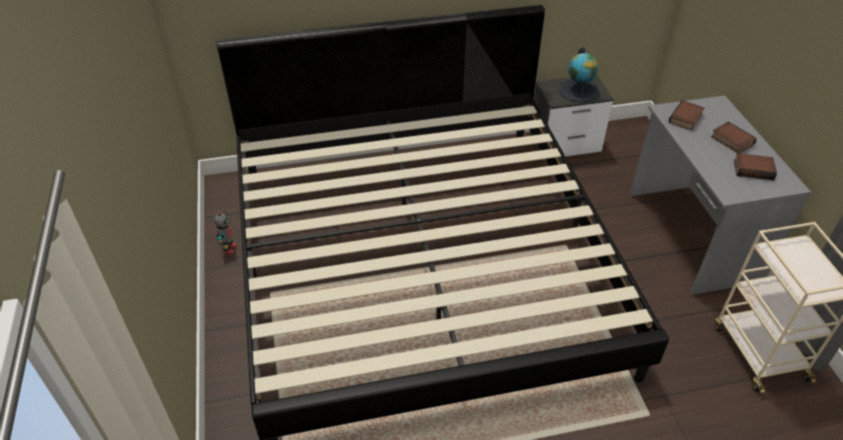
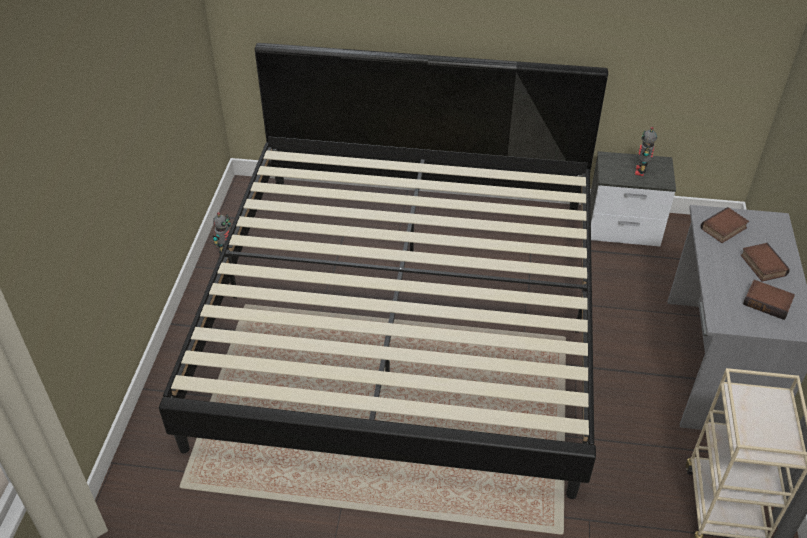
camera: 20 degrees right, 0 degrees up
(579, 90) = (641, 171): globe -> toy robot

